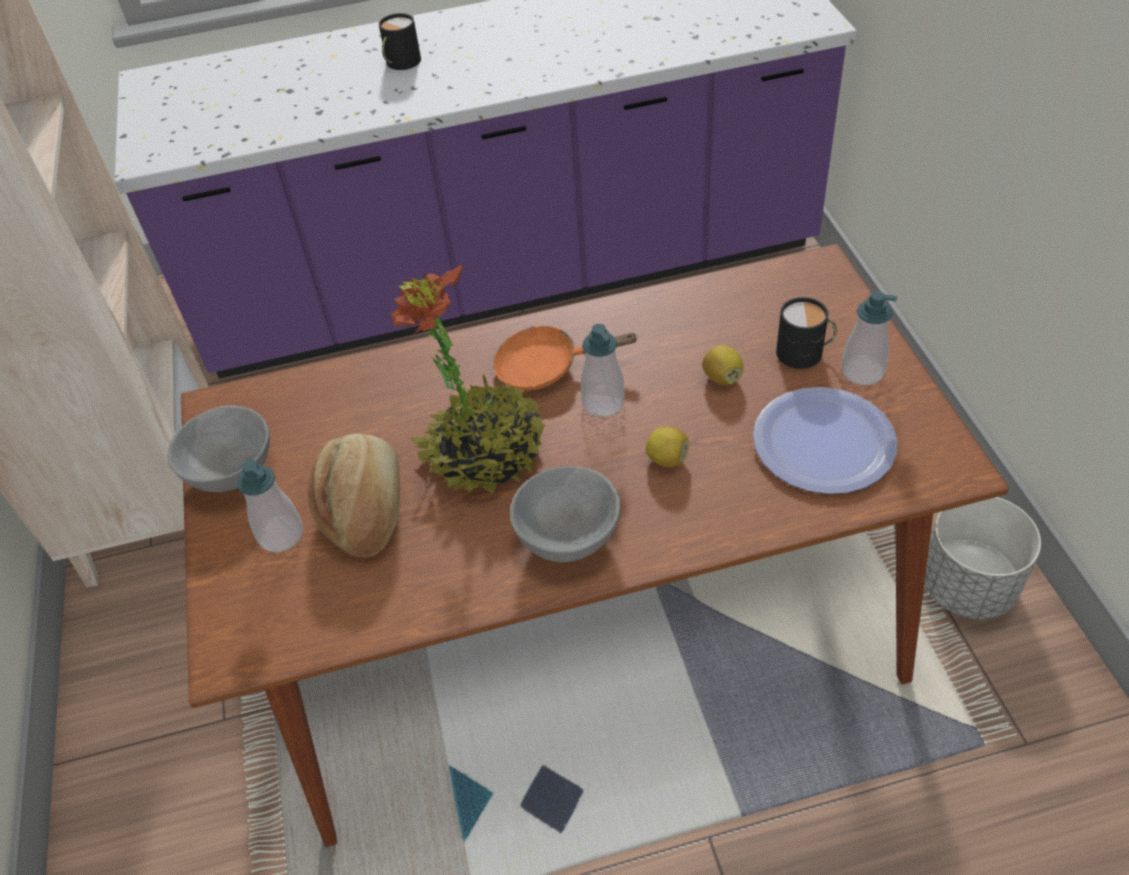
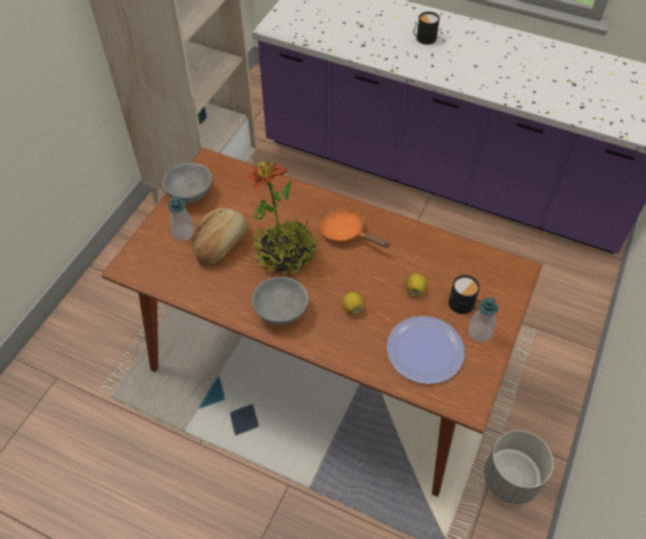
camera: 35 degrees right, 5 degrees up
(603, 402) = (353, 265): soap dispenser -> none

